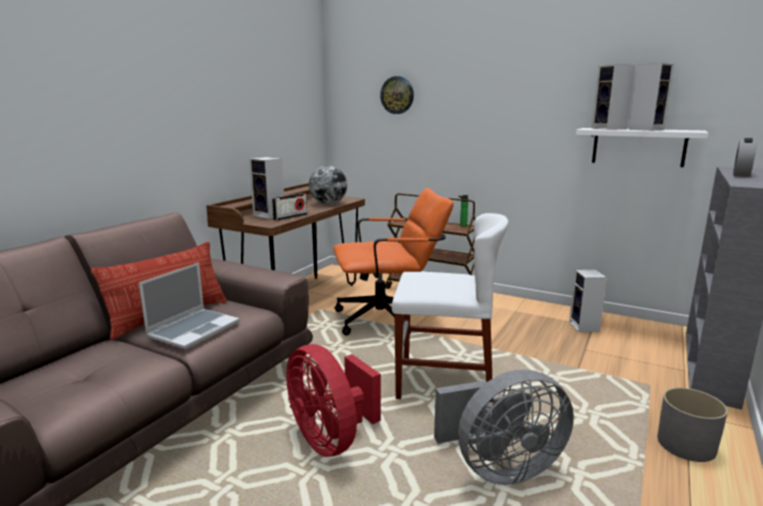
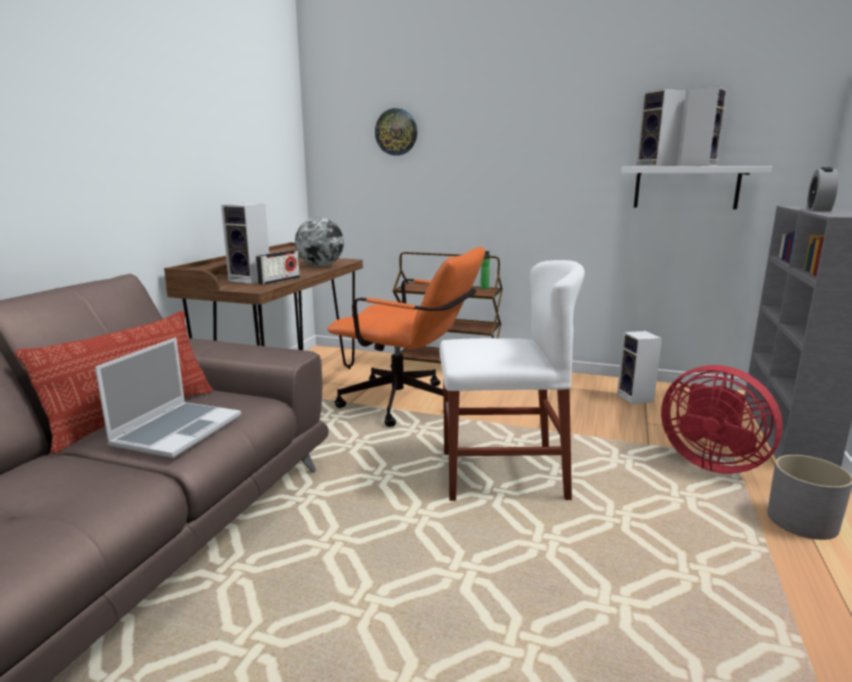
camera: 10 degrees left, 0 degrees up
(331, 439) = (382, 562): red fan -> red fan (711, 462)
(389, 318) = (409, 404): orange office chair -> orange office chair turned 45 degrees clockwise
(500, 468) = (608, 575): grey fan -> none

